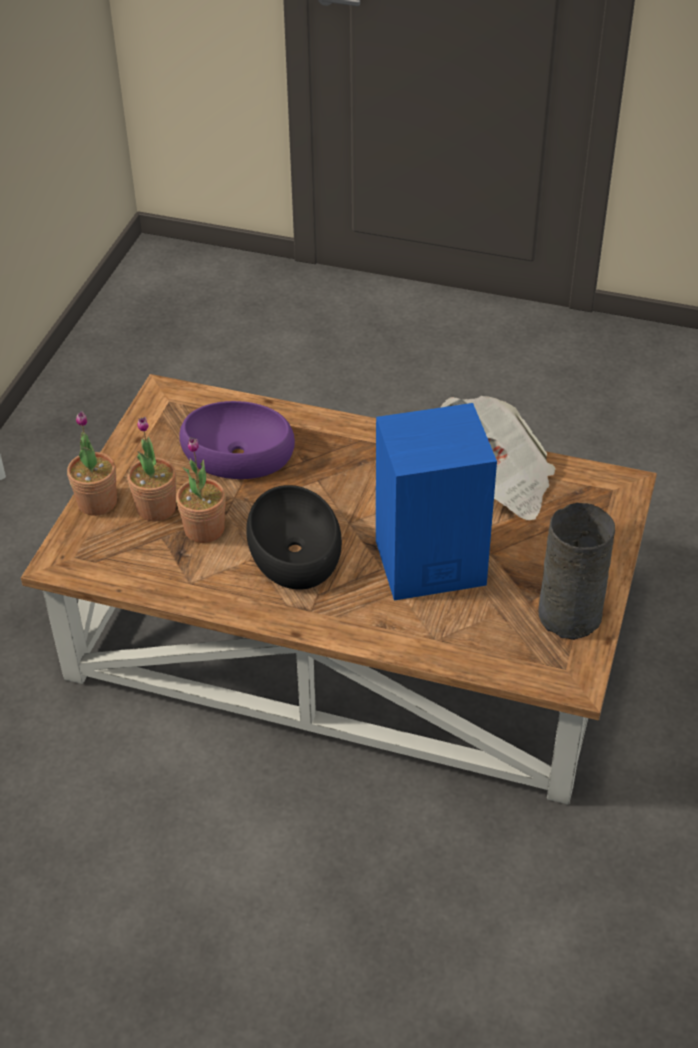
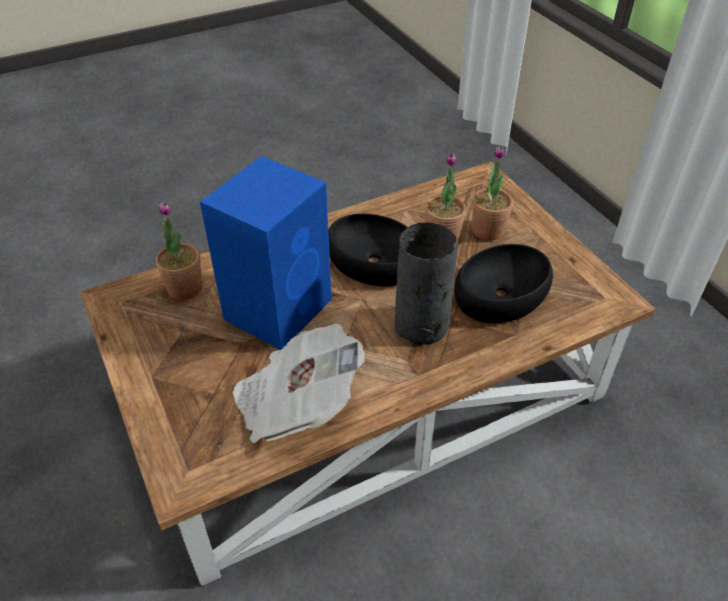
camera: 135 degrees right, 0 degrees up
(97, 502) = (523, 212): potted plant -> potted plant (185, 288)
(237, 454) = (500, 293): purple bowl -> black bowl
(571, 614) = (144, 337): grey vase -> grey vase (421, 326)

